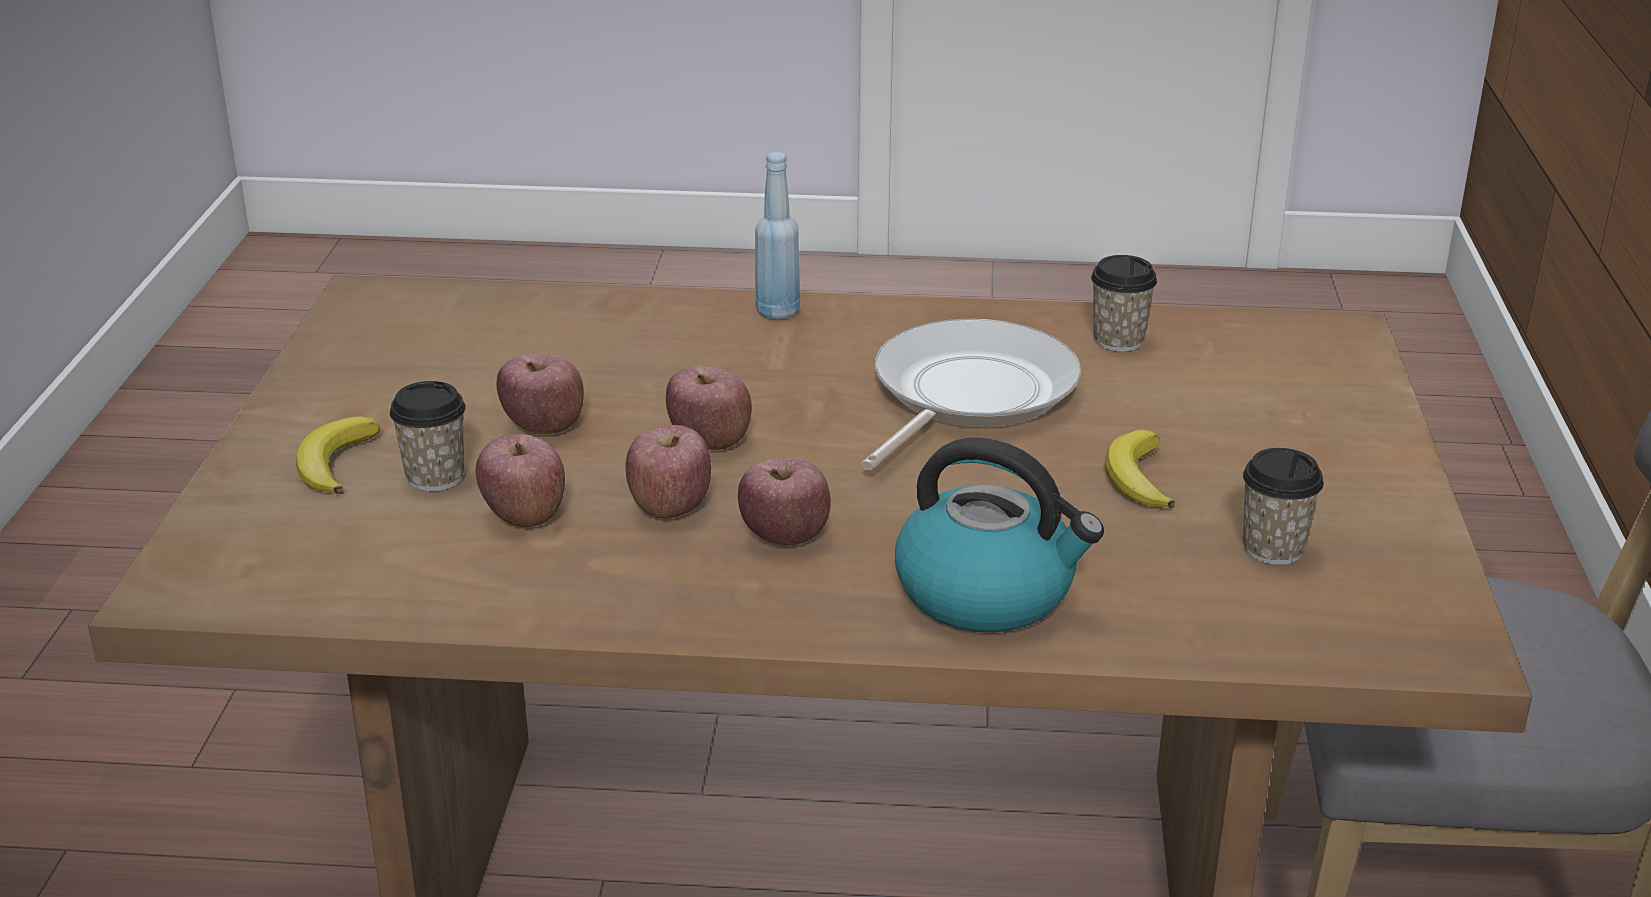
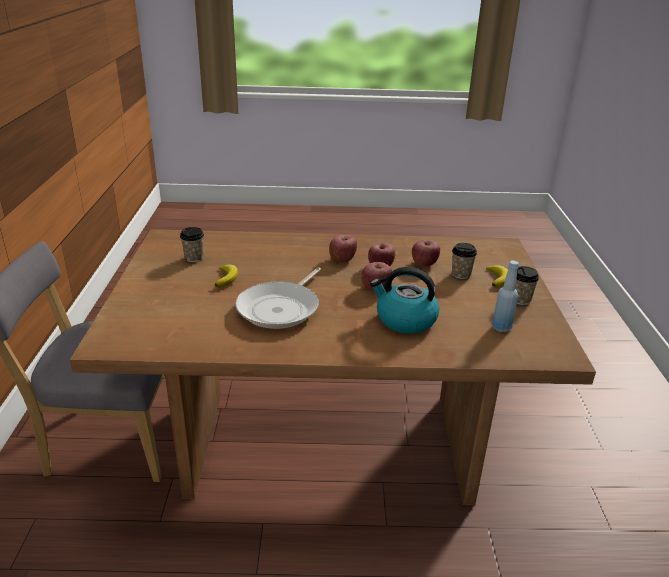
camera: 175 degrees right, 0 degrees up
(543, 426) = (437, 292): apple -> none
(778, 312) = (366, 350): blue bottle -> blue bottle (501, 327)
(988, 593) = (282, 246): kettle -> kettle (405, 320)
(1118, 340) = (209, 337): cup -> cup (520, 300)

